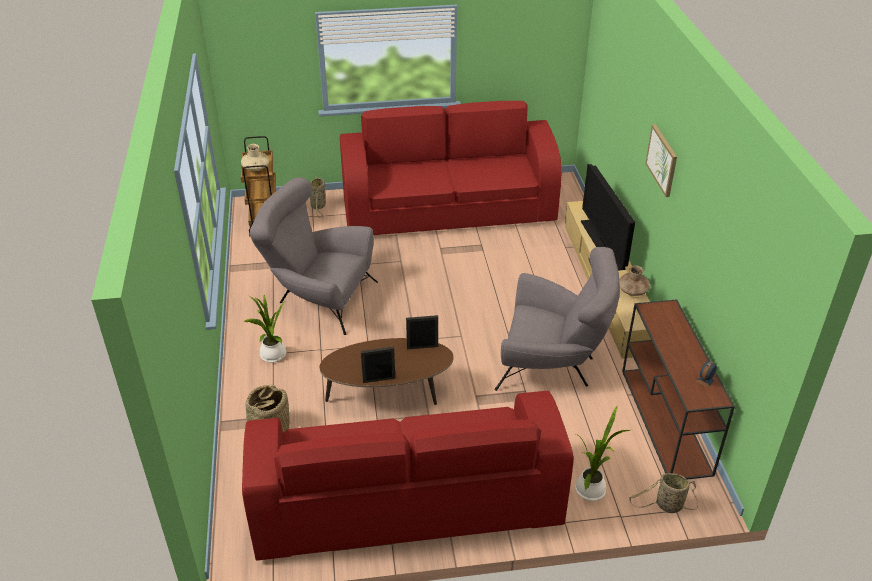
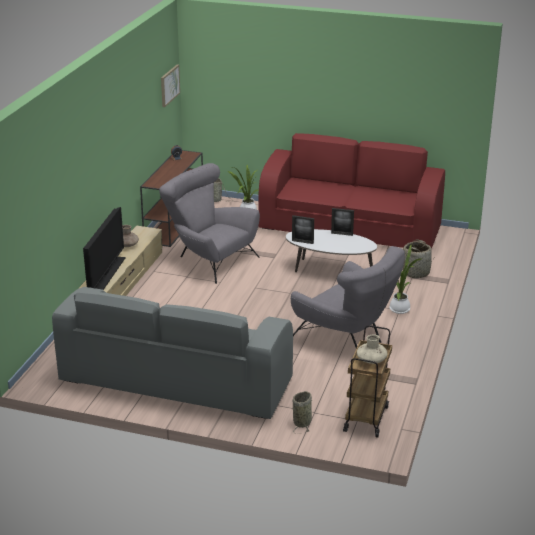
camera: 155 degrees left, 10 degrees down
(388, 395) = (330, 270): brown coffee table -> white coffee table
(449, 210) = (175, 381): red sofa -> grey sofa
(662, 160) = (100, 153): picture -> picture (169, 85)

